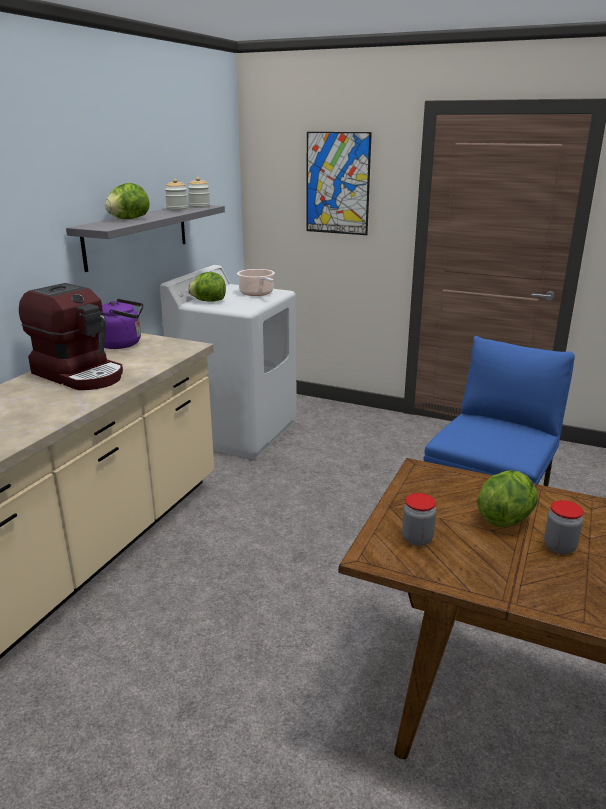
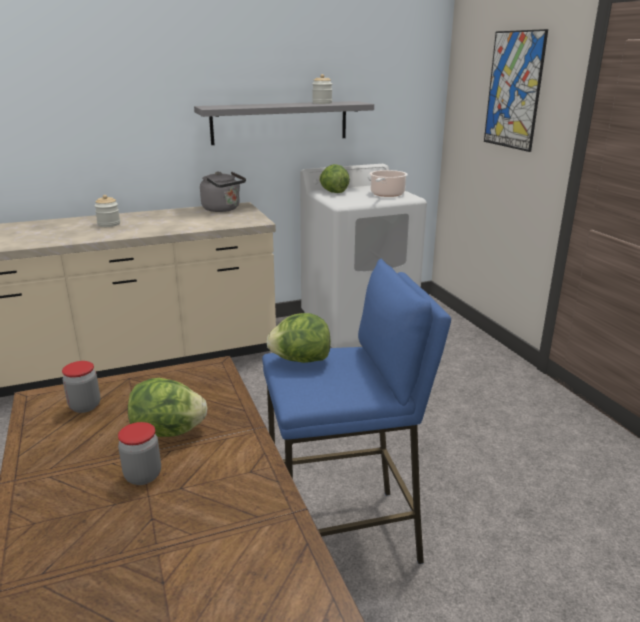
camera: 45 degrees right, 0 degrees up
(80, 374) = (153, 220): coffee machine -> none
(122, 344) = (223, 209): purple kettle -> grey kettle
(128, 219) = (254, 105): lettuce -> lettuce (300, 360)
(199, 207) = (348, 103): jar -> jar (109, 224)

